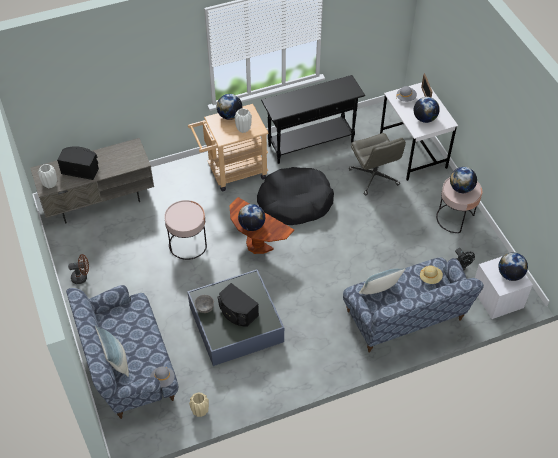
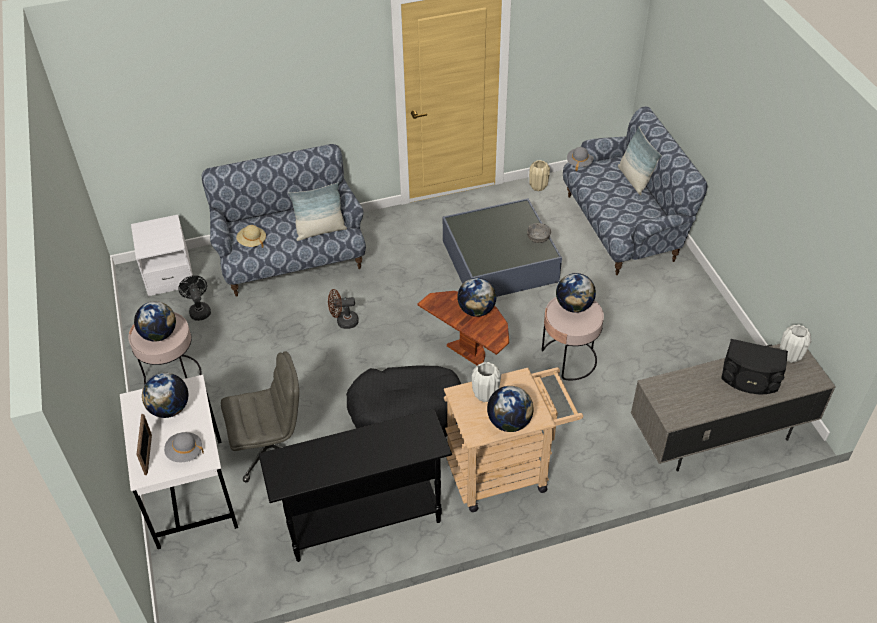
camera: 175 degrees left, 5 degrees down
(82, 277) = (709, 322): brown fan -> brown fan (343, 322)
(237, 312) = (498, 234): black speaker -> none
(374, 177) = (271, 449): grey office chair -> grey office chair turned 90 degrees clockwise
(510, 274) = (152, 235): globe -> globe (574, 306)

